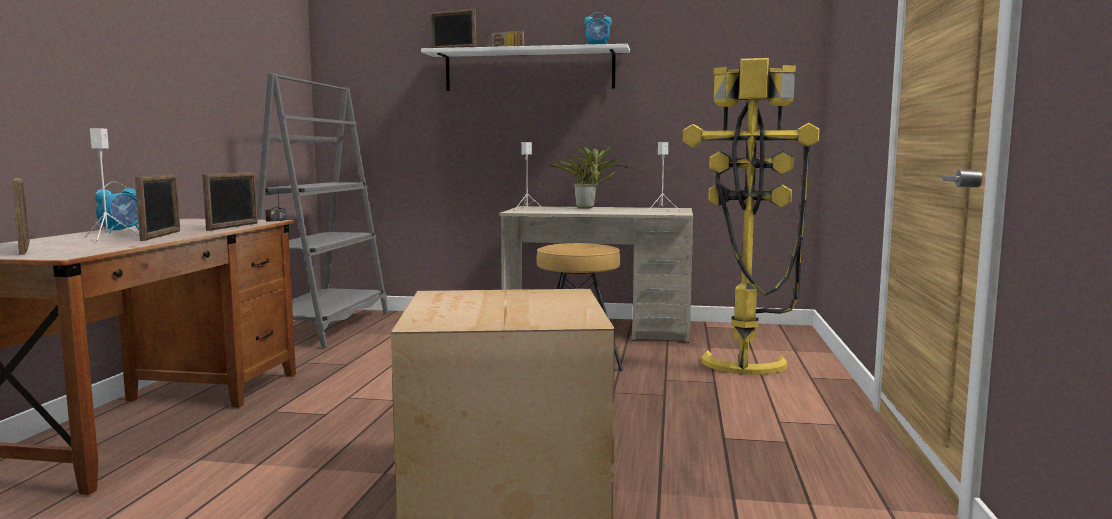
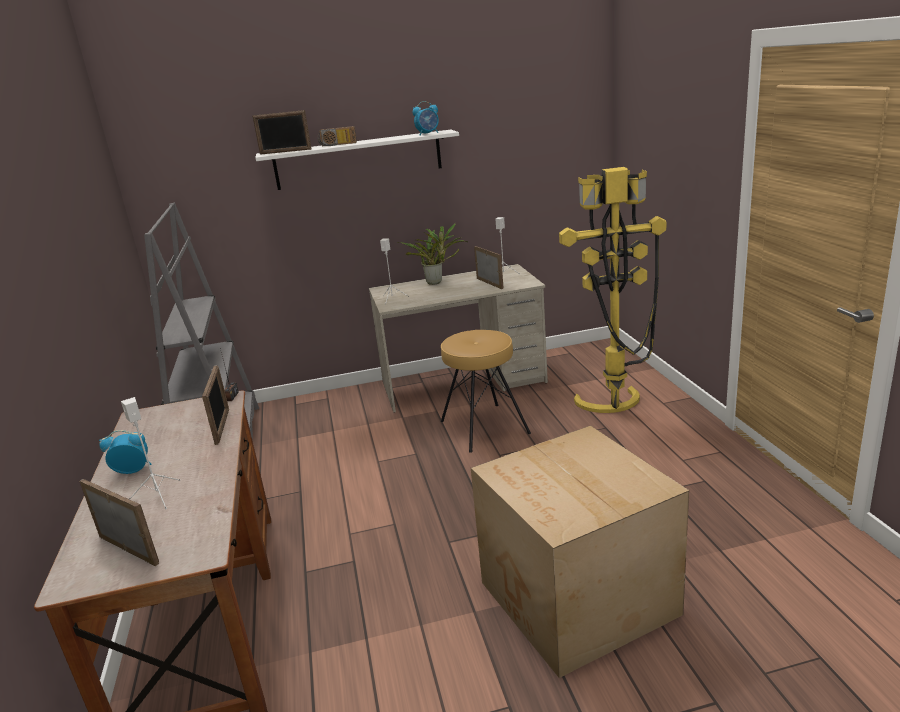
camera: 20 degrees left, 15 degrees up
(122, 231) = (133, 470): alarm clock -> alarm clock turned 105 degrees counterclockwise
(161, 235) = (198, 472): picture frame -> picture frame (490, 283)

